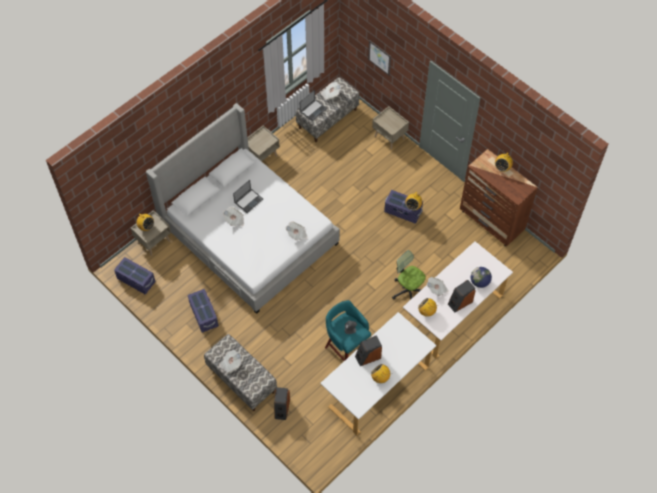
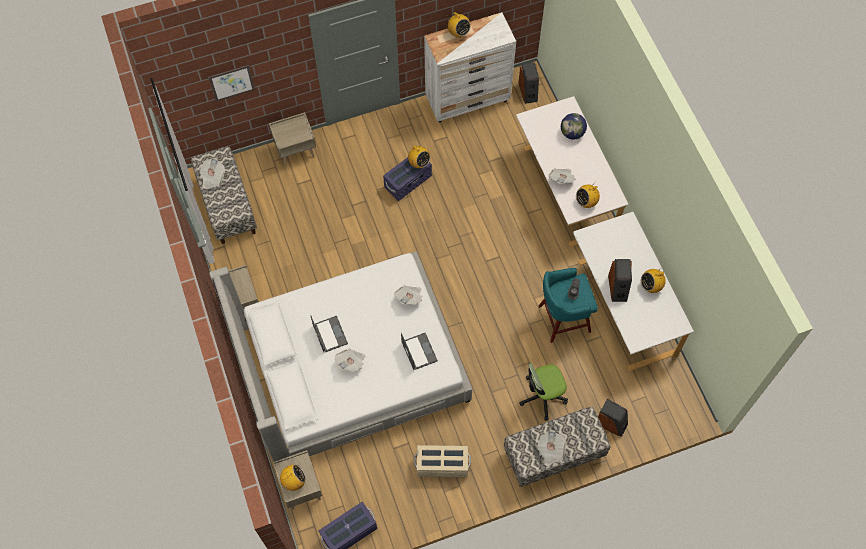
camera: 65 degrees left, 5 degrees up
(204, 315) = (442, 465): purple storage box -> beige storage box
(313, 110) = (225, 207): laptop -> laptop (419, 351)
(408, 290) = (516, 222): office chair -> office chair (542, 396)
(460, 302) = (589, 164): speaker -> speaker (528, 92)
(491, 221) = (468, 99): brown dresser -> white dresser

